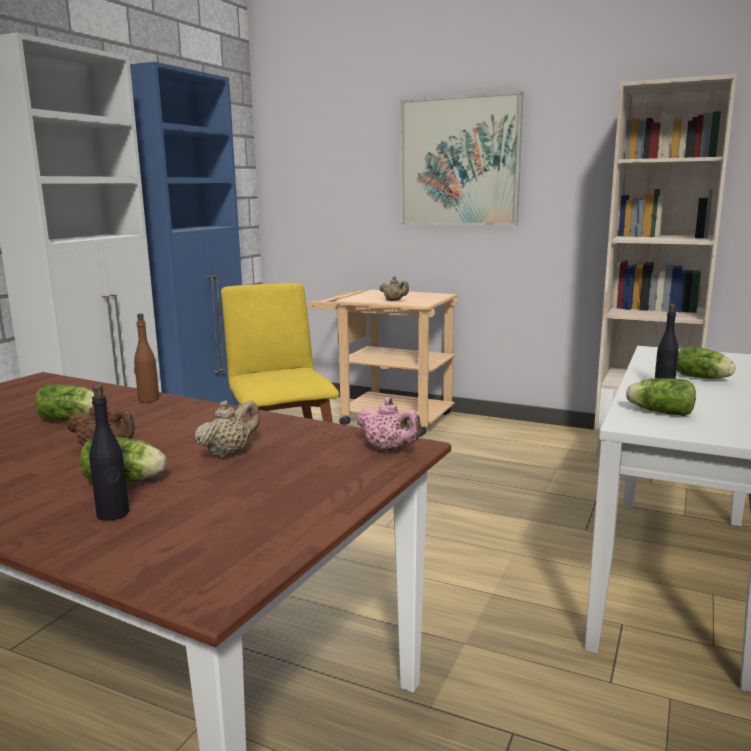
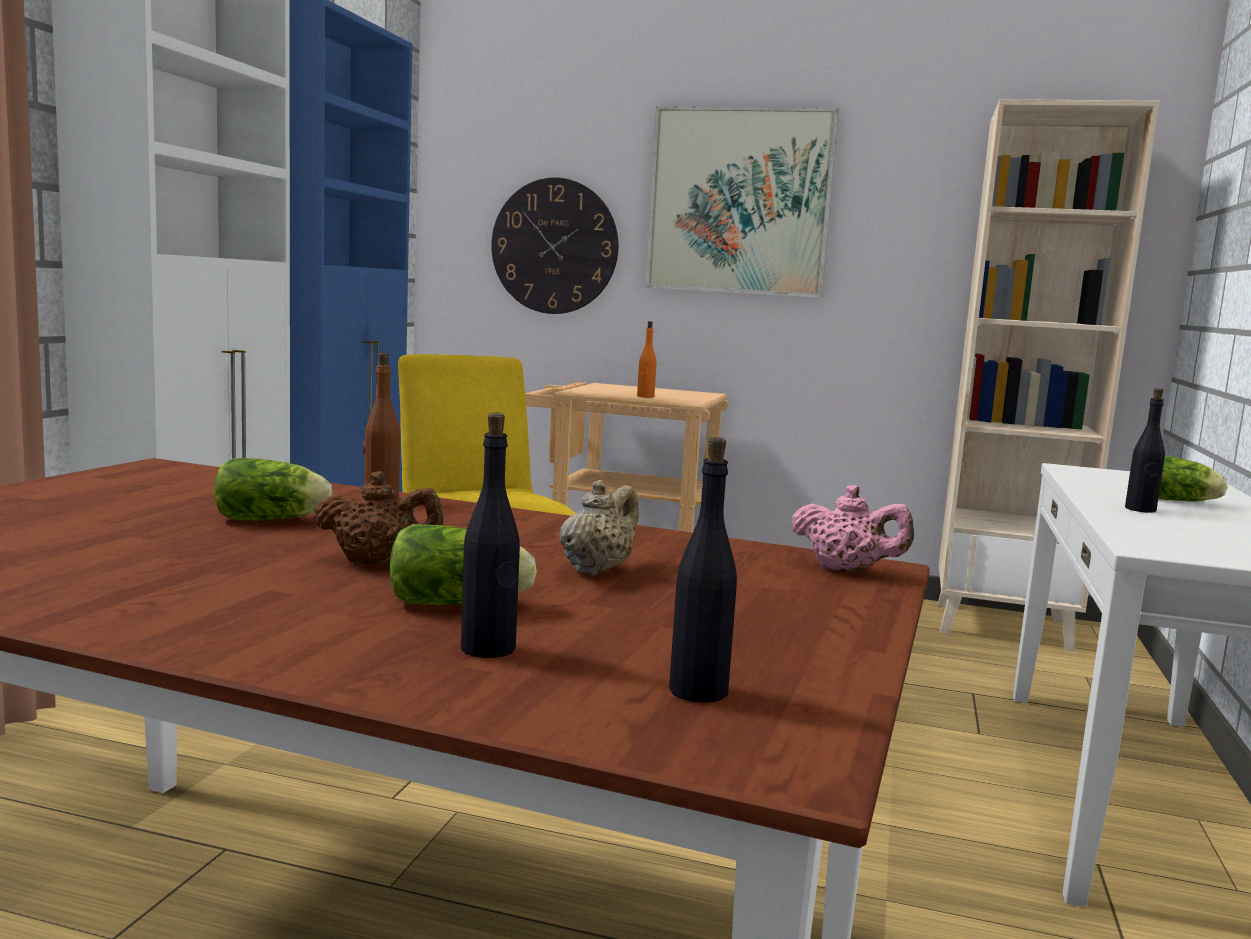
camera: 10 degrees left, 5 degrees down
(205, 544) = (699, 691): none -> black bottle
(342, 199) = (554, 246): none -> wall clock
(394, 301) = (645, 396): beige teapot -> orange bottle
(658, 412) = (1170, 536): lettuce -> none

